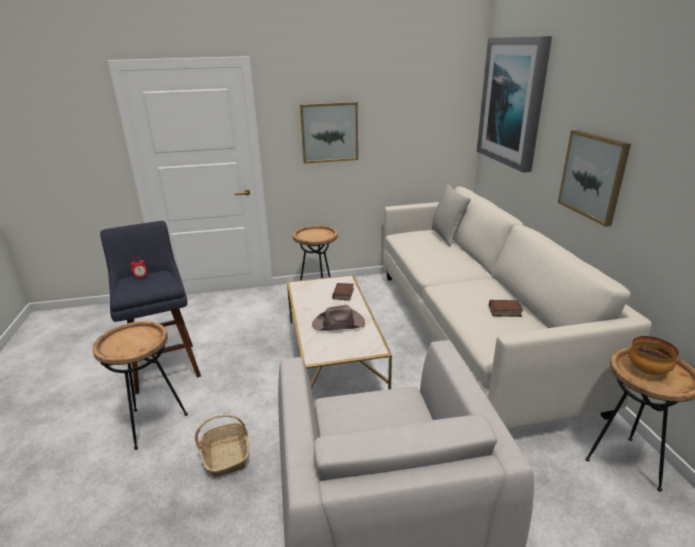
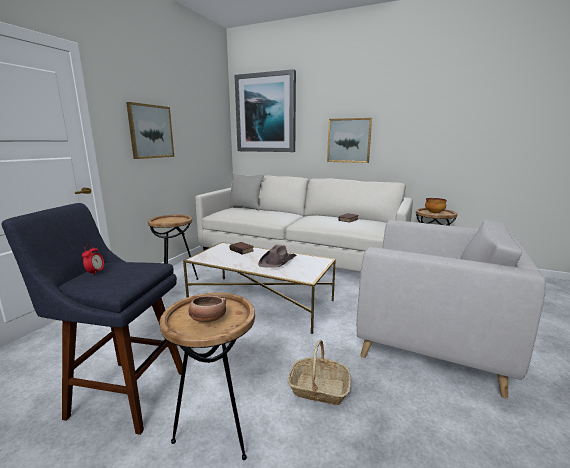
camera: 55 degrees left, 10 degrees down
(125, 343) = (207, 320): none -> bowl

